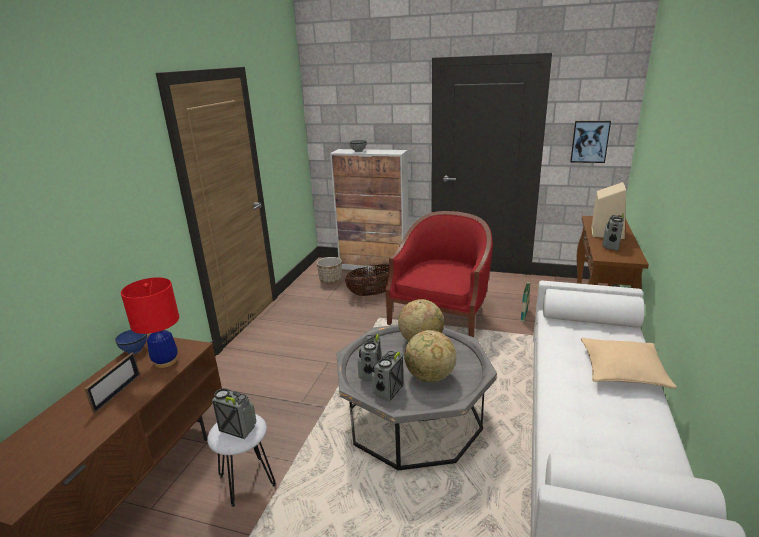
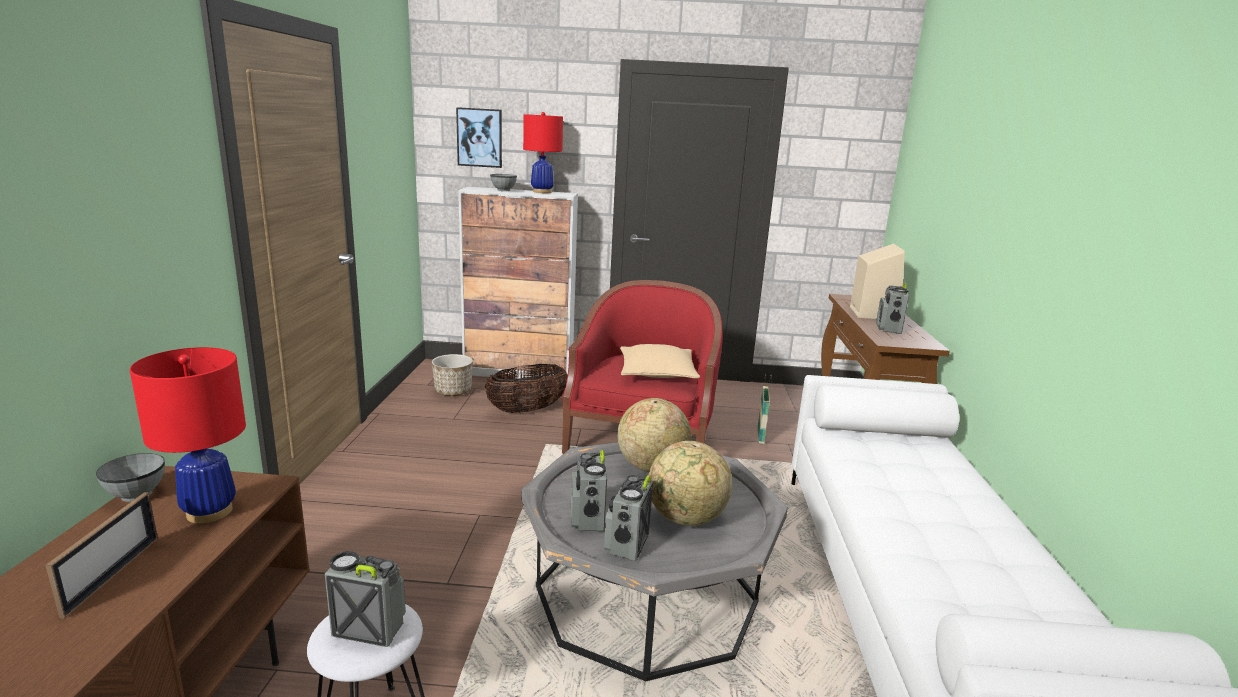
camera: 15 degrees left, 5 degrees down
(134, 350) = (136, 495): blue bowl -> grey bowl
(383, 151) = (542, 192): none -> red table lamp
(589, 141) = (834, 193): picture -> picture (479, 137)
(622, 371) = (959, 494): beige pillow -> beige pillow (657, 373)

